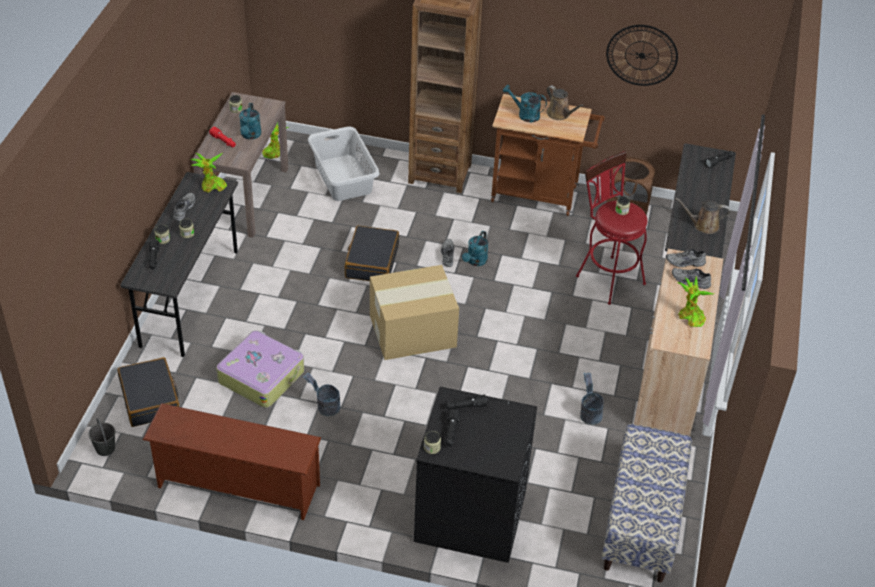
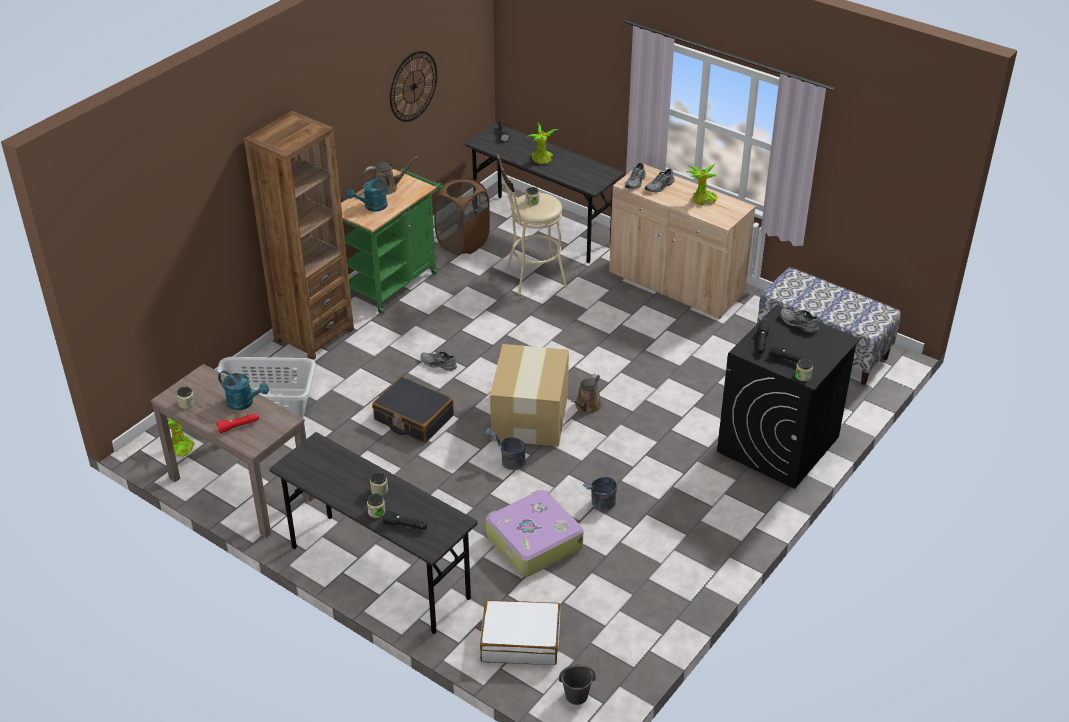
camera: 65 degrees left, 5 degrees down
(150, 399) = (520, 640): black suitcase -> white suitcase
(183, 209) = (334, 485): grey shoe -> grey shoe (798, 324)
(211, 187) = (311, 454): potted plant -> potted plant (542, 160)
(236, 487) = (678, 597): brown shoe rack -> none
(475, 261) = (459, 349): turquoise watering can -> none
(540, 195) = (394, 281): brown cart -> green cart
(589, 413) = (691, 339): grey bucket -> grey bucket (508, 462)
(606, 276) = (530, 277): red stool -> beige stool
(703, 225) = (578, 167): brown watering can -> brown watering can (587, 406)

